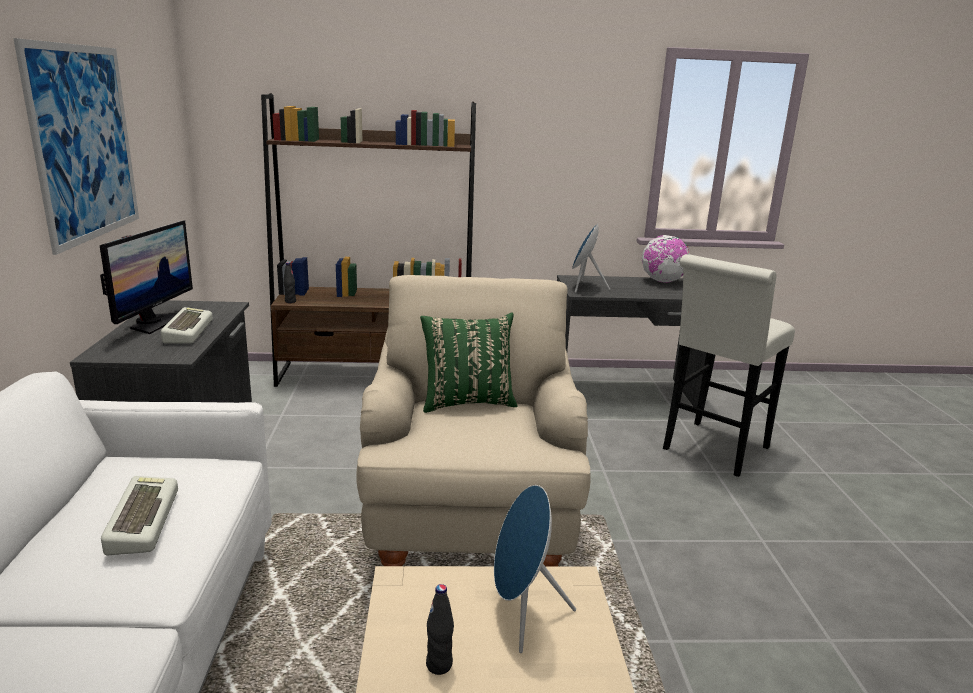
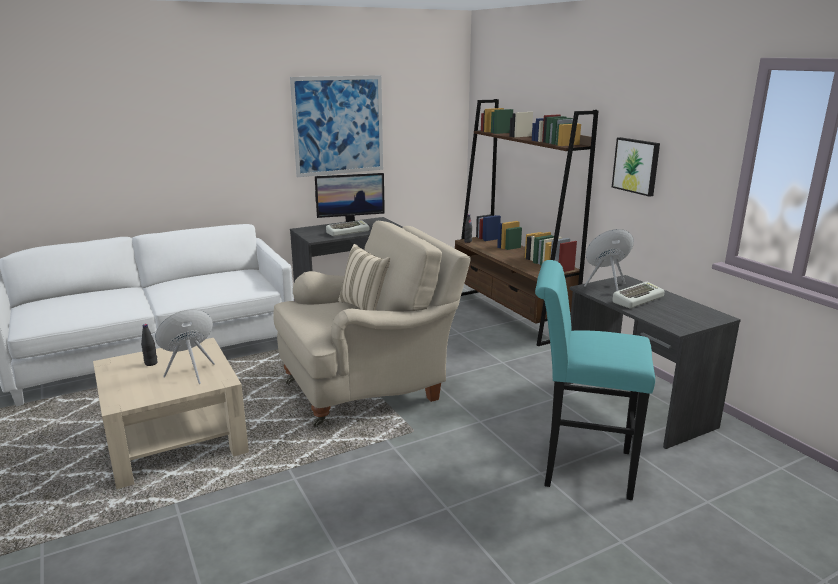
camera: 65 degrees right, 0 degrees up
(141, 520) = (202, 285): keyboard -> keyboard (637, 299)
(467, 402) = (364, 307): green pillow -> beige pillow
(532, 160) = (636, 166): none -> picture
(662, 281) = (695, 309): globe -> none
(712, 451) = (579, 467): white stool -> turquoise stool

